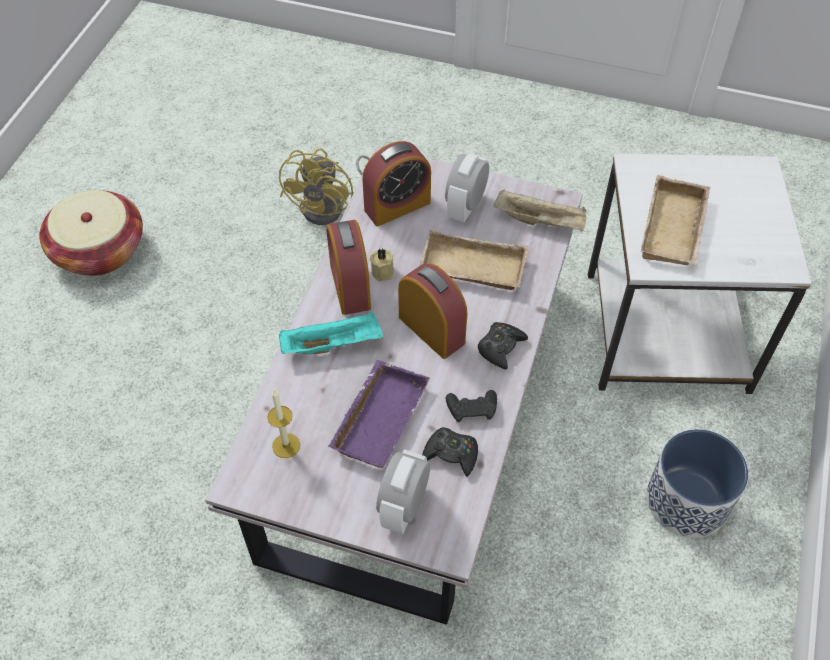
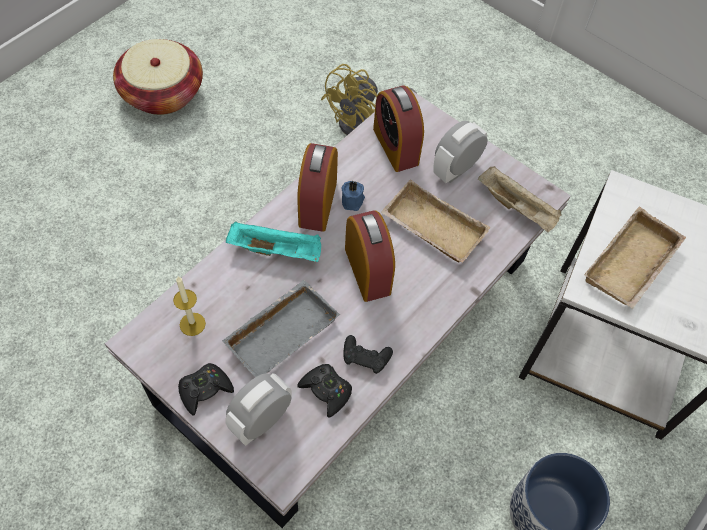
camera: 20 degrees right, 5 degrees up
(378, 417) = (281, 330): purple tray -> grey tray
(383, 271) = (353, 201): beige candle -> blue candle
(397, 206) = (395, 146): alarm clock -> alarm clock turned 75 degrees clockwise
(500, 348) = (420, 311): black game controller -> black game controller (205, 390)

